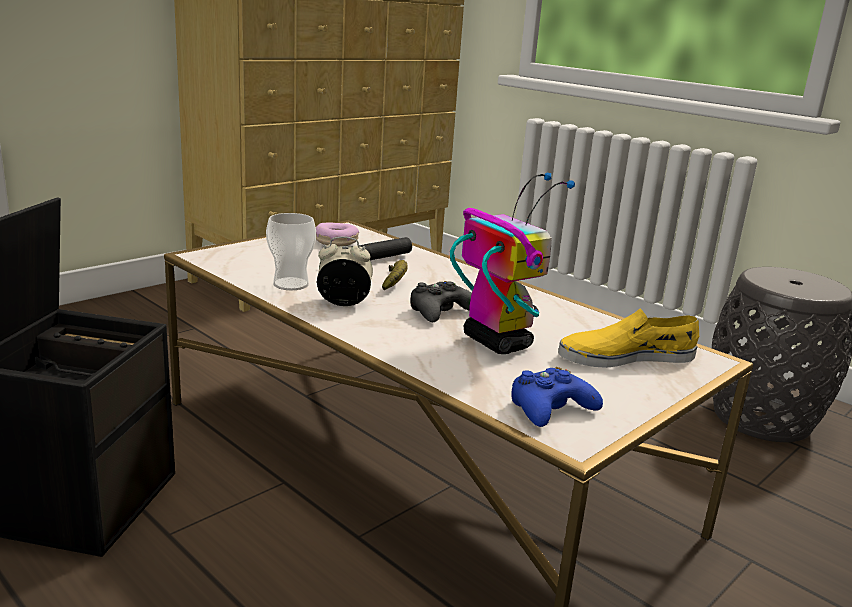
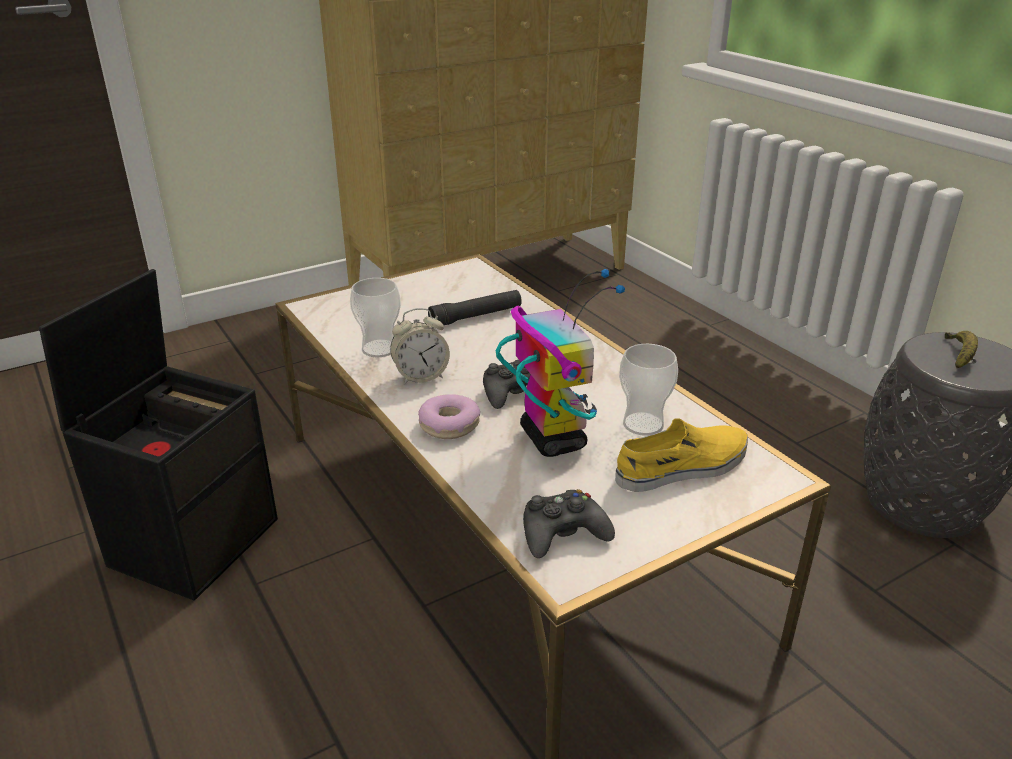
camera: 15 degrees right, 10 degrees up
(336, 241) = (452, 287): donut -> donut (449, 425)
(344, 303) = (421, 376): alarm clock -> alarm clock turned 150 degrees clockwise
(394, 282) = (485, 349): banana -> banana (959, 355)
(550, 408) = (563, 533): blue game controller -> black game controller
(570, 329) = (643, 424): none -> cup
(625, 357) = (683, 467): yellow shoe -> yellow shoe turned 150 degrees clockwise

